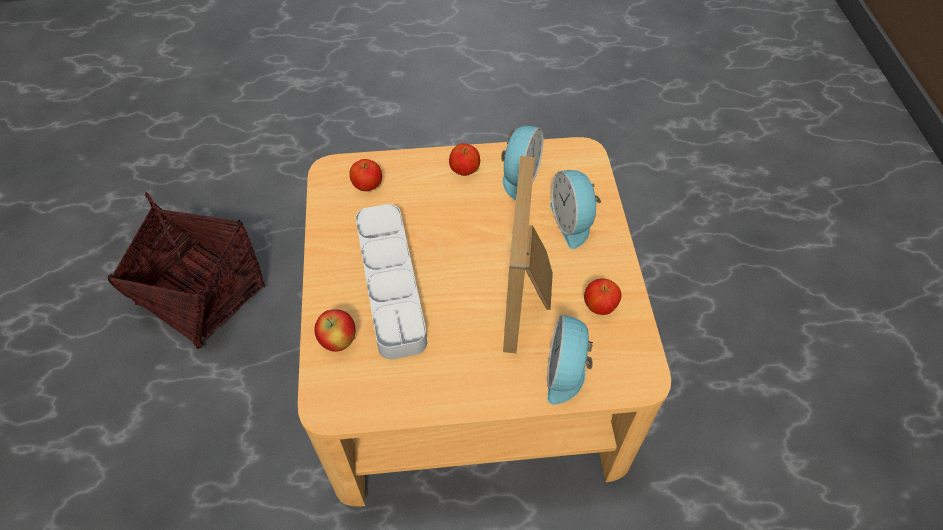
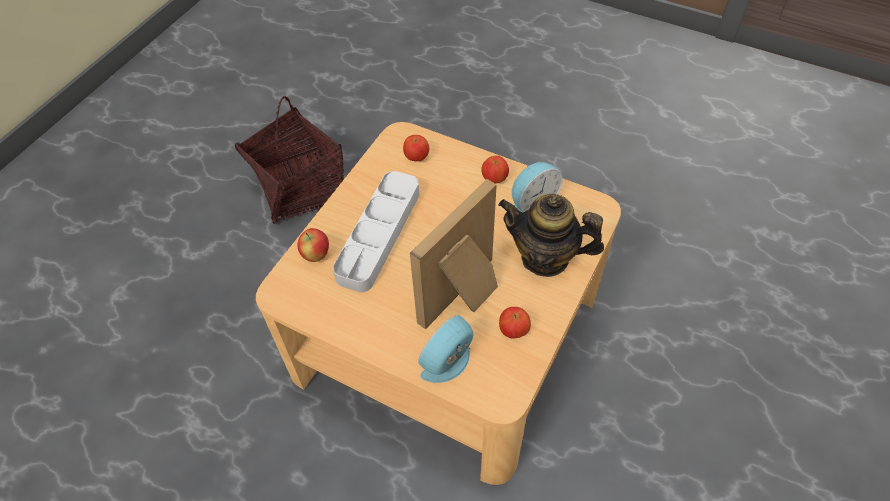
camera: 35 degrees right, 0 degrees up
(572, 222) = (545, 257): alarm clock -> teapot

